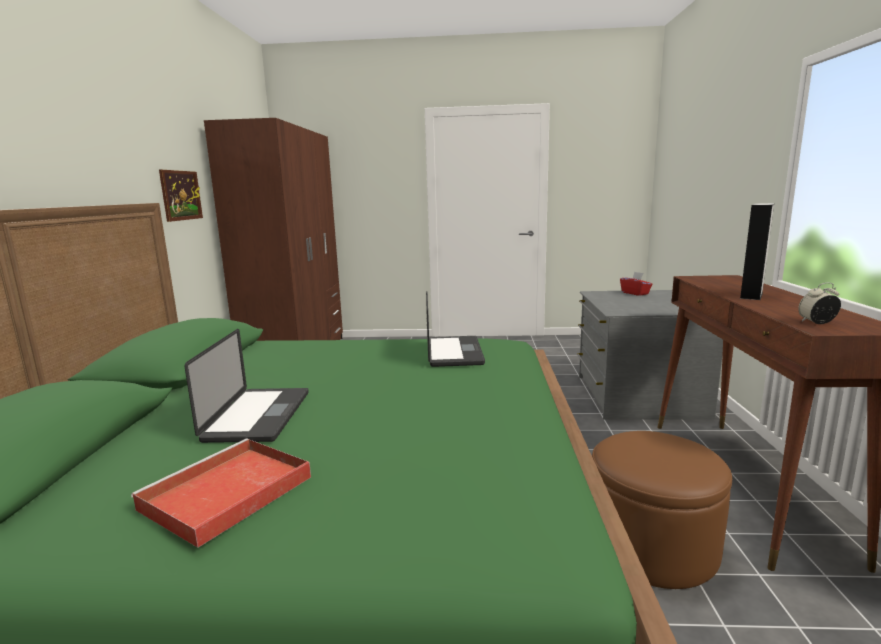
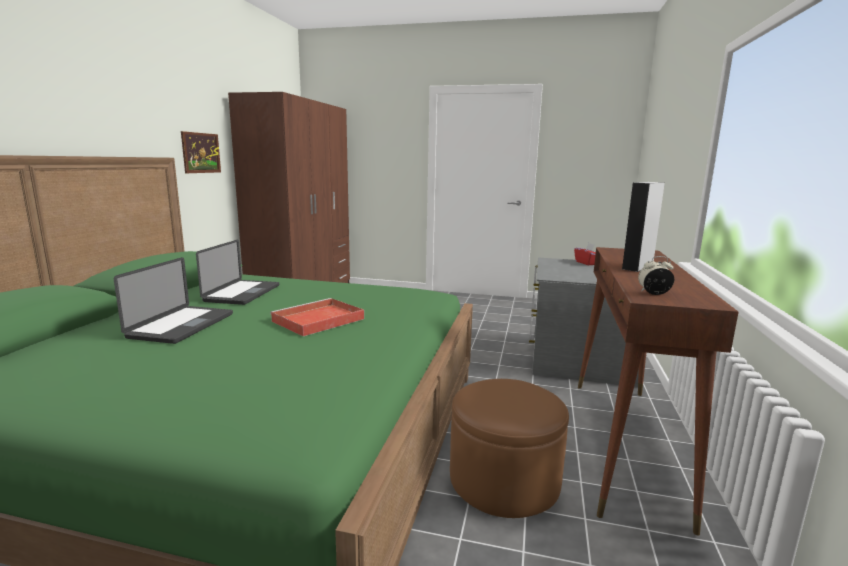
camera: 10 degrees right, 0 degrees up
(224, 494) = (109, 373): red tray -> red tray (317, 320)
(454, 352) = (376, 296): laptop -> laptop (242, 293)

